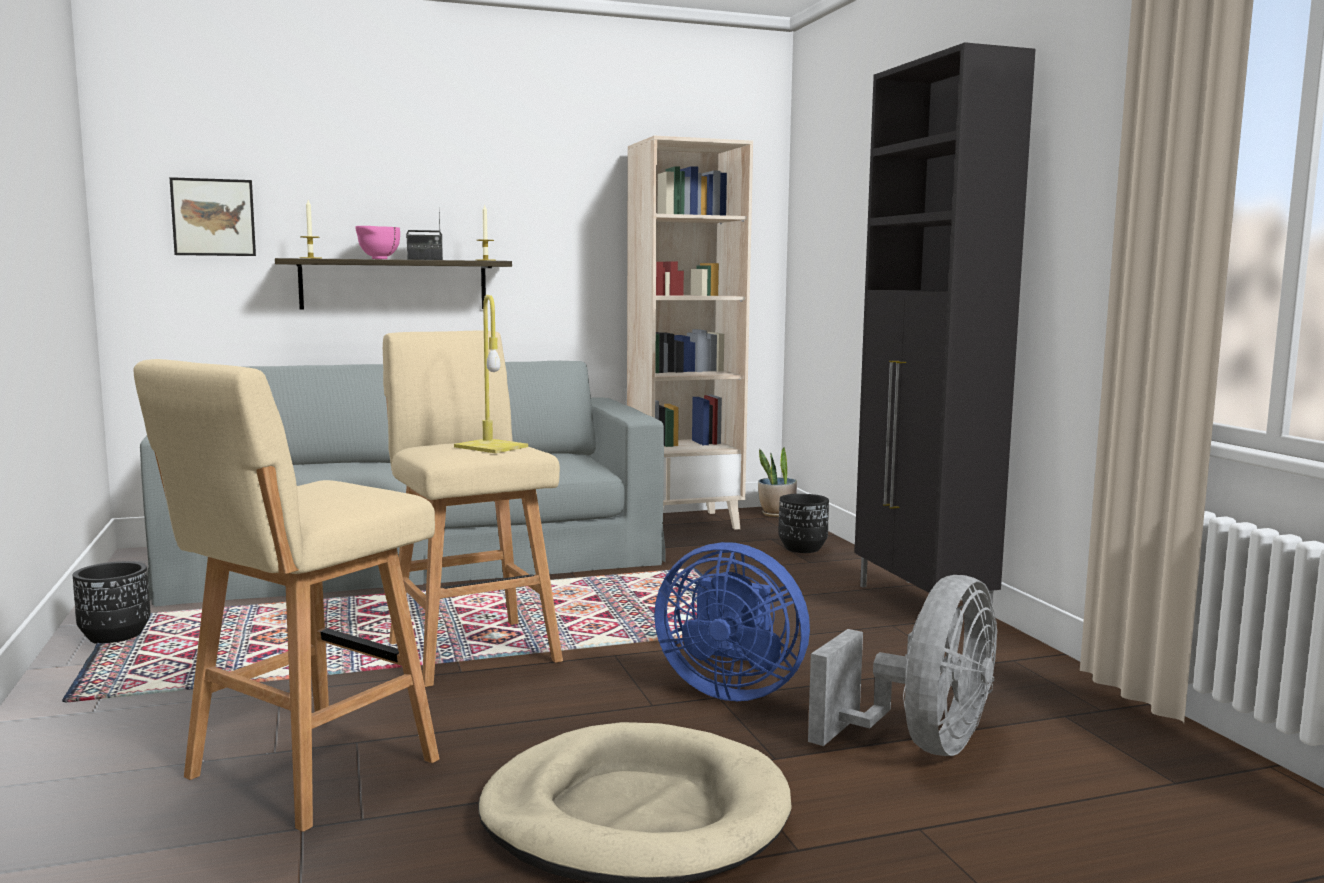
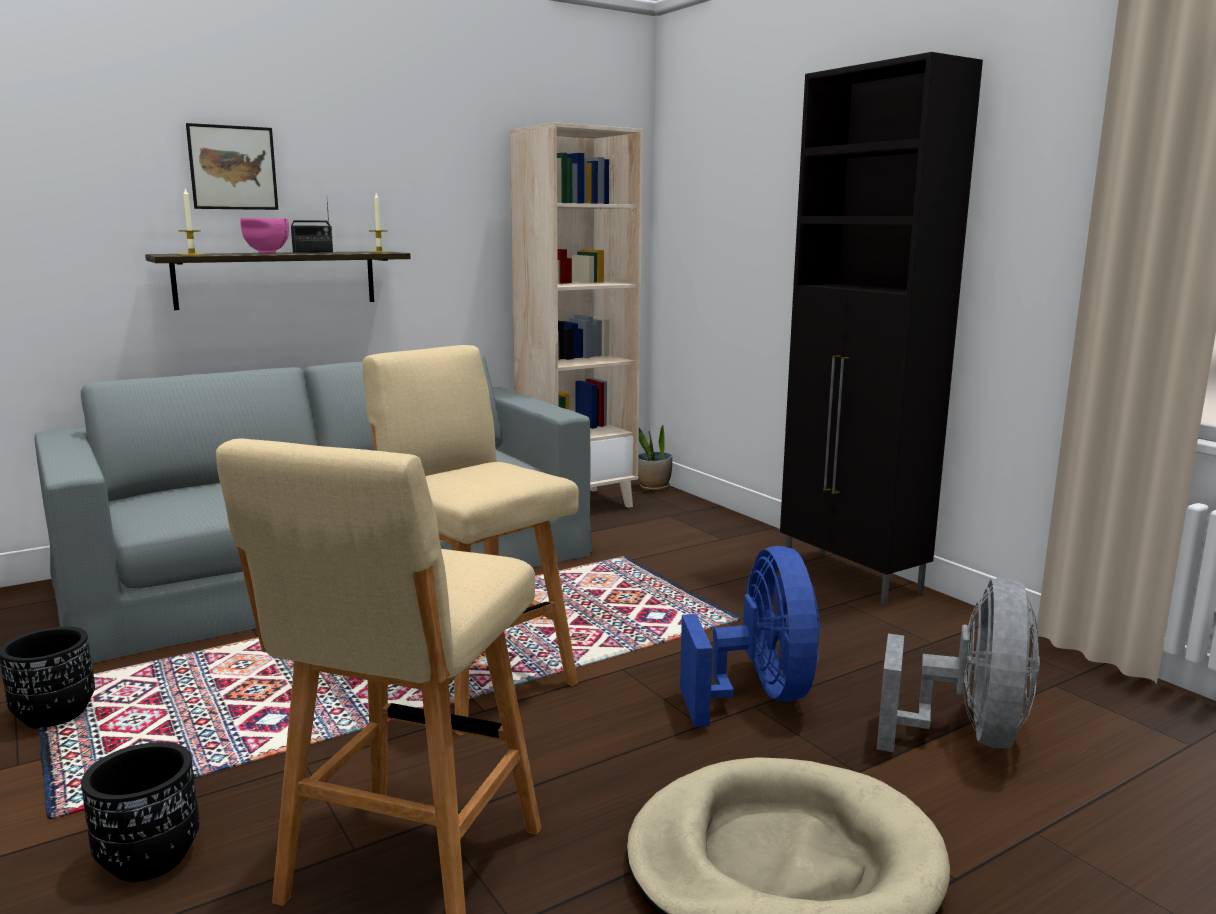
camera: 15 degrees left, 5 degrees up
(213, 217) = (66, 208): picture -> picture (233, 168)
(489, 447) = (502, 476): yellow table lamp -> none
(730, 689) = (758, 695): blue fan -> blue fan turned 105 degrees counterclockwise
(802, 548) = (704, 524): black planter -> black planter (150, 858)

